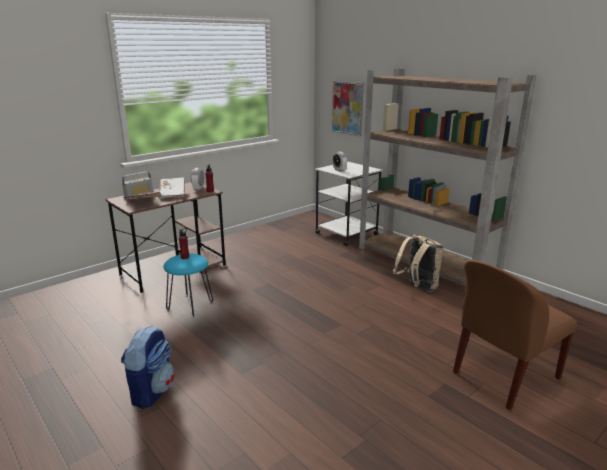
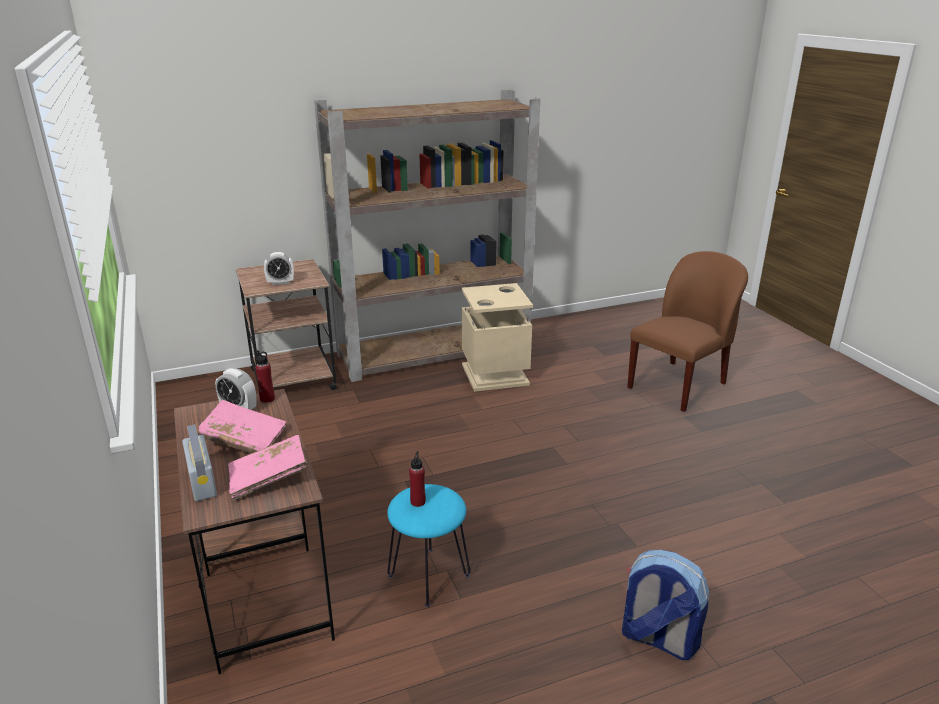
camera: 70 degrees left, 5 degrees up
(172, 194) = (244, 439): white book -> pink book
(347, 108) = (209, 179): picture -> none
(347, 234) = (294, 379): white cart -> brown cart
(417, 287) = (494, 375): beige backpack -> beige trash can
(503, 376) = (678, 385): brown chair -> brown chair turned 120 degrees counterclockwise

